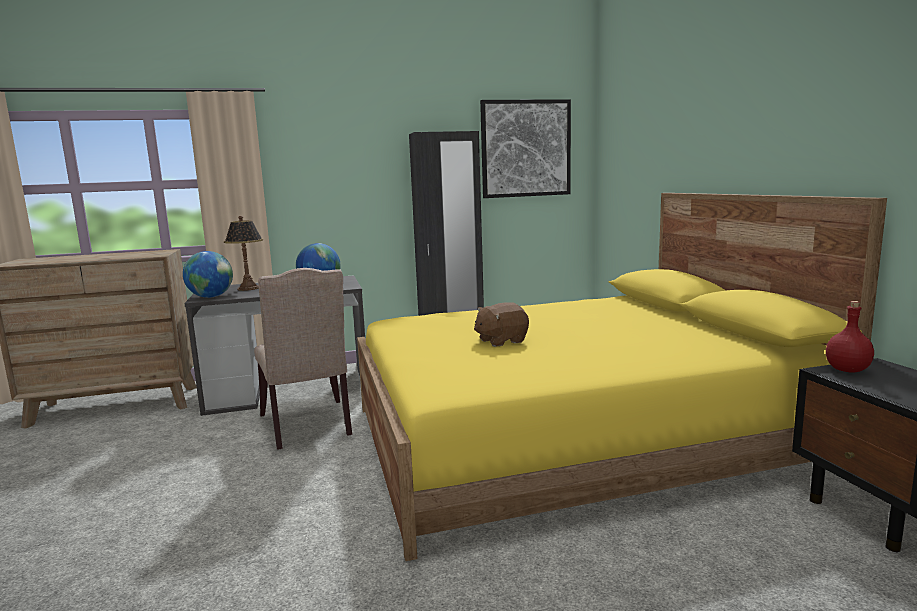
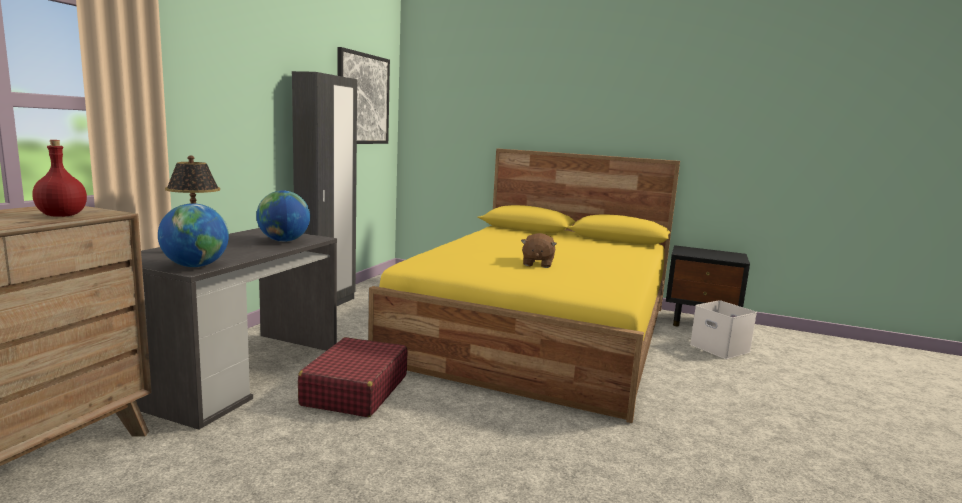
camera: 55 degrees left, 0 degrees up
(308, 426) = (355, 390): beige chair -> red suitcase
(807, 563) = (721, 348): none -> white storage box
(848, 370) = (684, 251): red bottle -> red bottle (63, 215)

